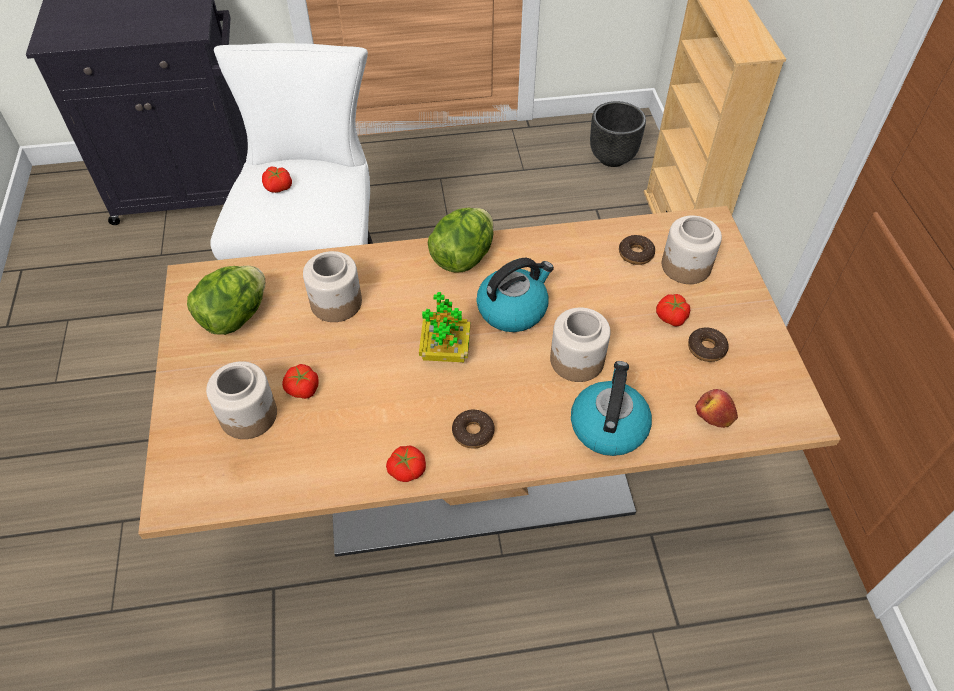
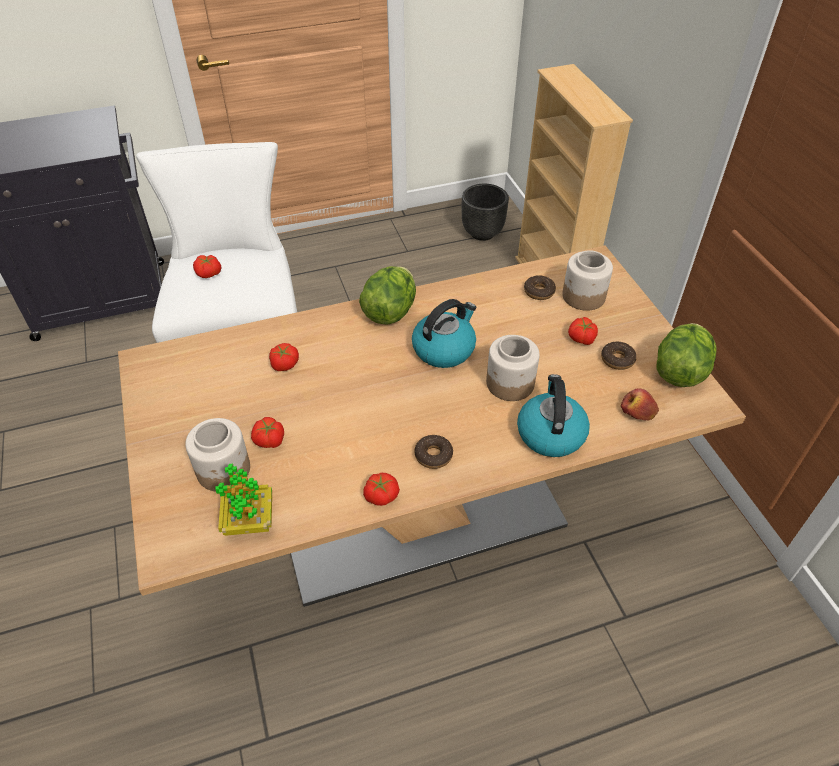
camera: 10 degrees left, 5 degrees down
(234, 317) = (191, 387): lettuce -> lettuce (679, 372)
(336, 303) = (284, 364): jar -> tomato
(445, 351) = (392, 391): potted plant -> potted plant (249, 520)

